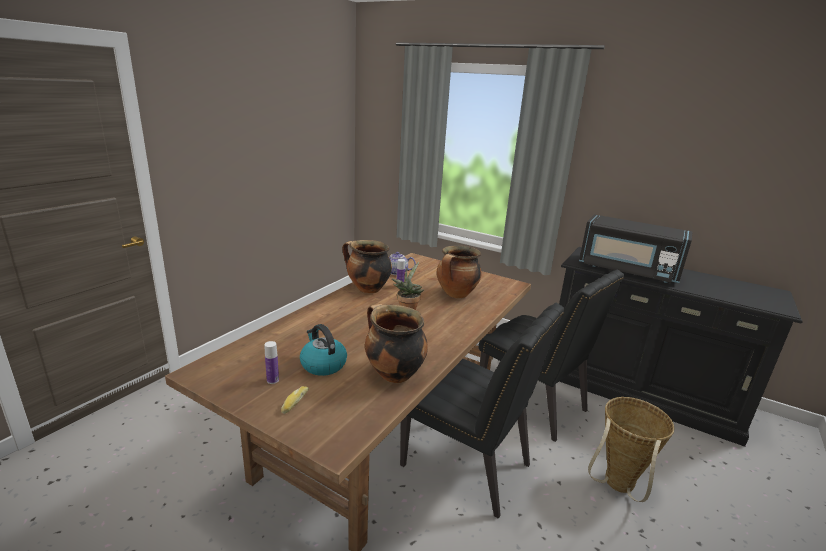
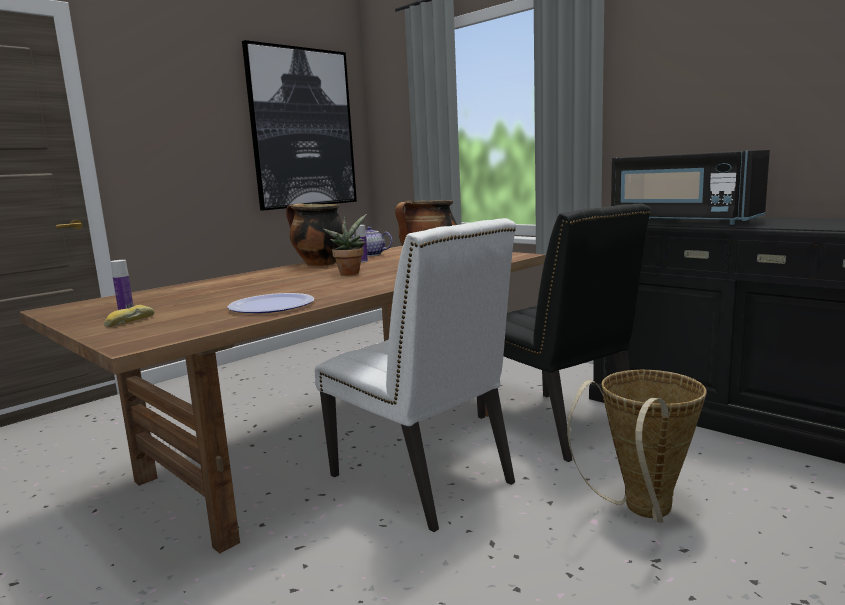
camera: 15 degrees right, 10 degrees down
(310, 136) = (302, 128): none -> picture
(322, 364) = (196, 303): kettle -> none
(393, 374) = (271, 306): cooking pot -> plate
(464, 464) = (419, 479): black chair -> white chair

